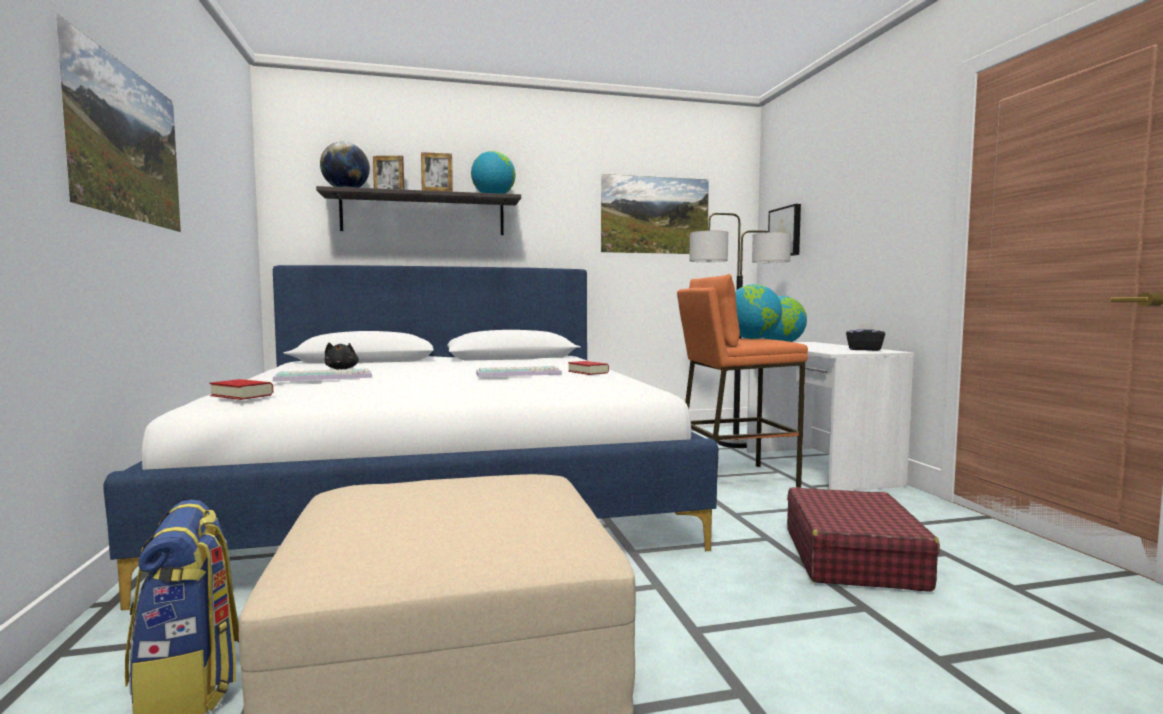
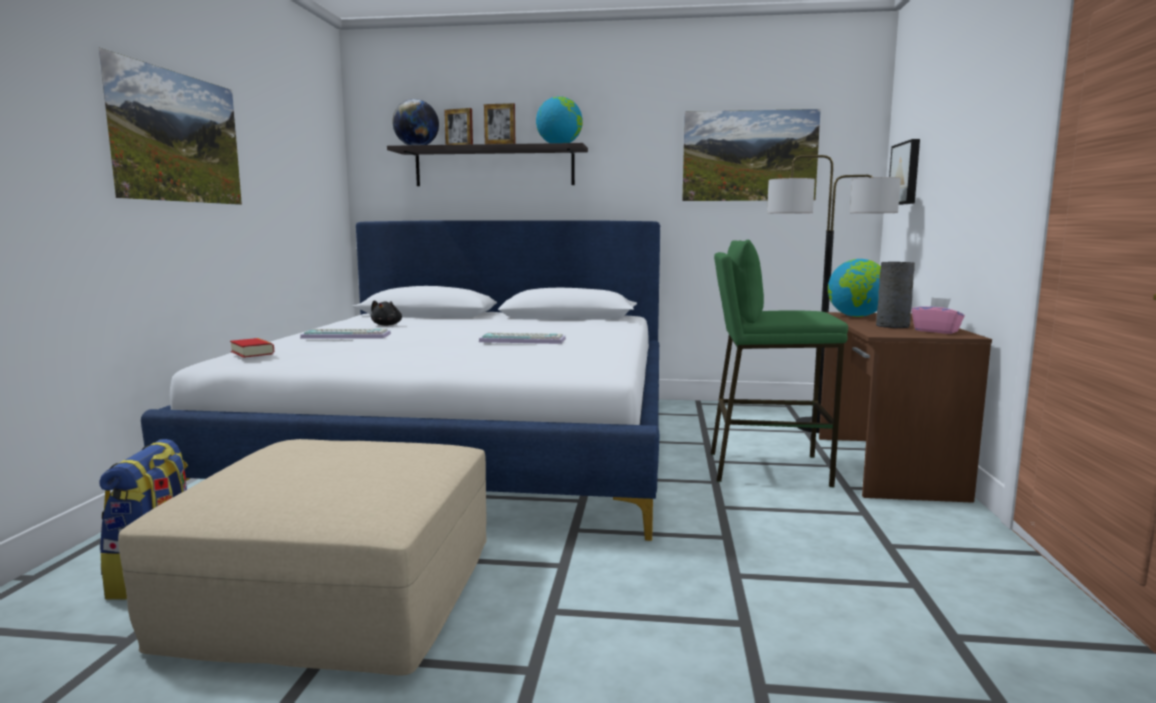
camera: 20 degrees right, 5 degrees up
(588, 372) = (597, 342): book -> none
(735, 479) = (767, 468): orange stool -> green stool
(753, 339) = (793, 312): globe -> none
(817, 467) = (883, 466): white desk -> brown desk
(826, 348) = (893, 326): none -> grey vase
(853, 558) = (796, 572): red suitcase -> none
(864, 349) = (936, 331): black tissue box -> pink tissue box

